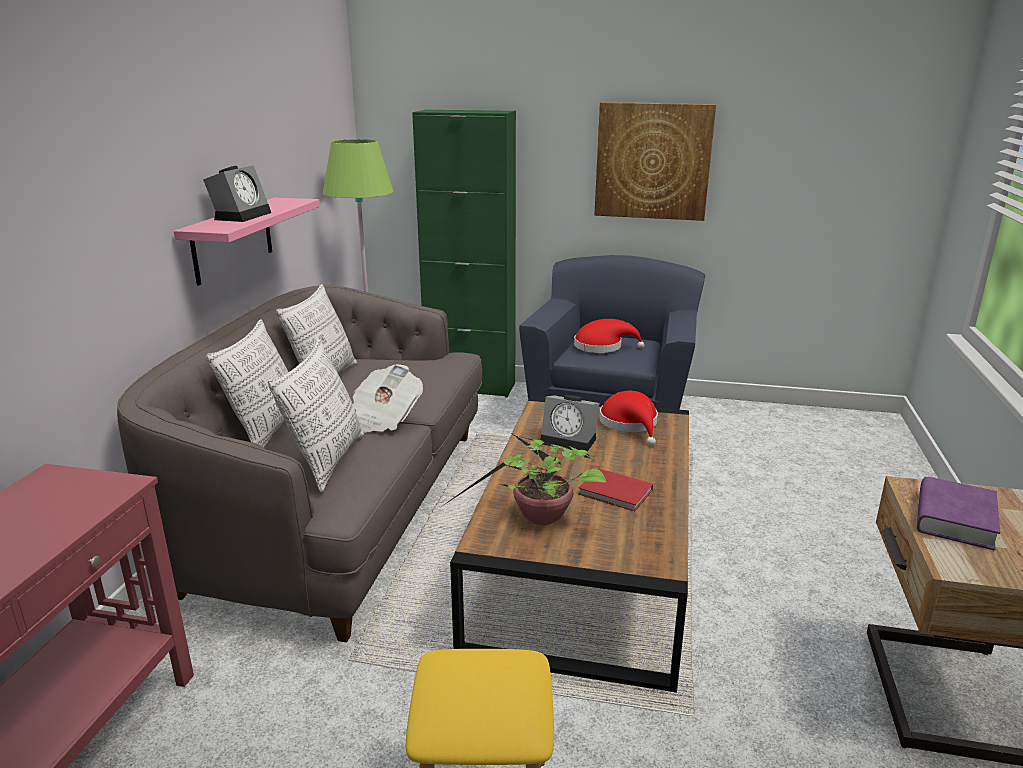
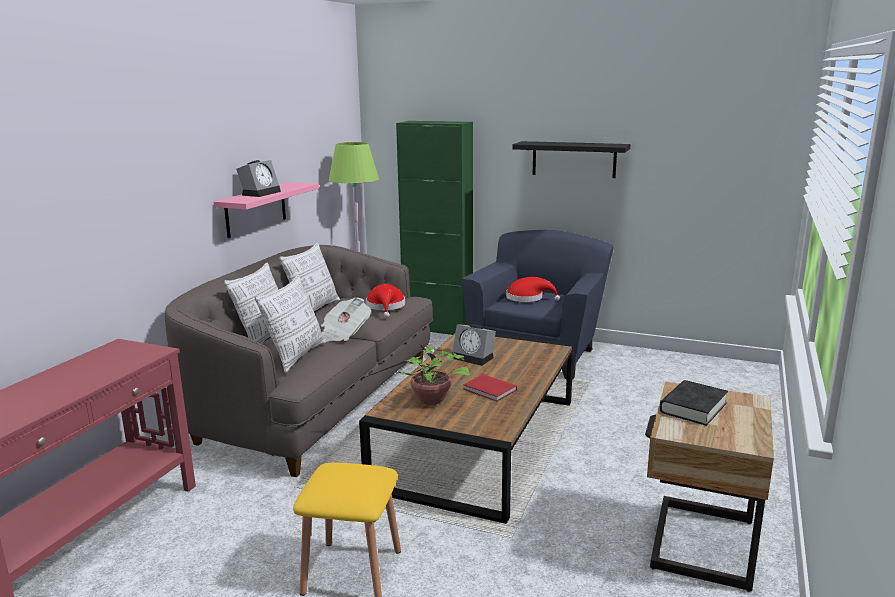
camera: 10 degrees right, 5 degrees down
(630, 424) = (524, 350): red hat -> red hat (386, 307)
(653, 161) = (573, 159): picture -> black shelf
(954, 519) = (693, 408): purple book -> black book

